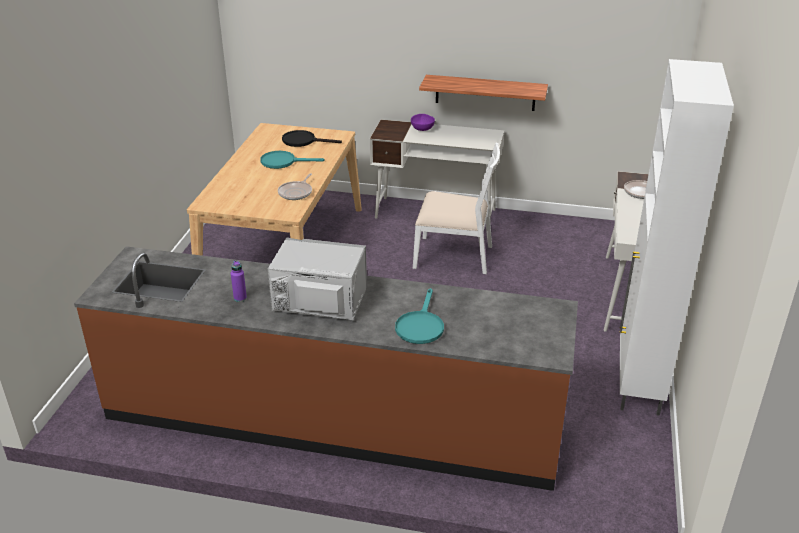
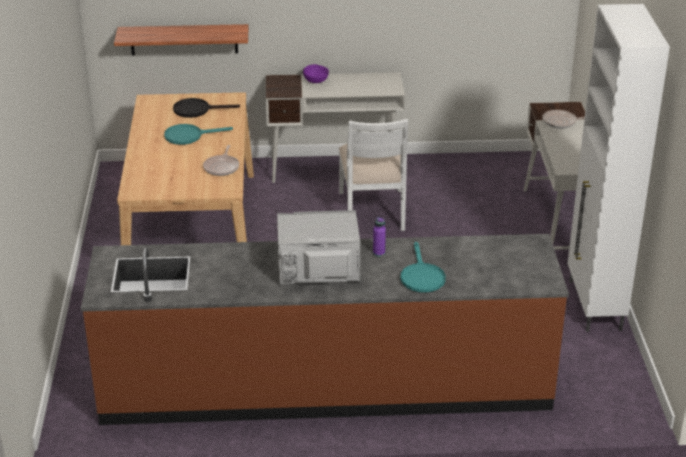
camera: 15 degrees left, 0 degrees up
(240, 298) = (241, 278): purple bottle -> purple bottle (379, 253)
(454, 256) = (373, 211): white chair -> white chair turned 90 degrees clockwise
(485, 93) = (378, 35): shelf -> shelf (184, 39)

